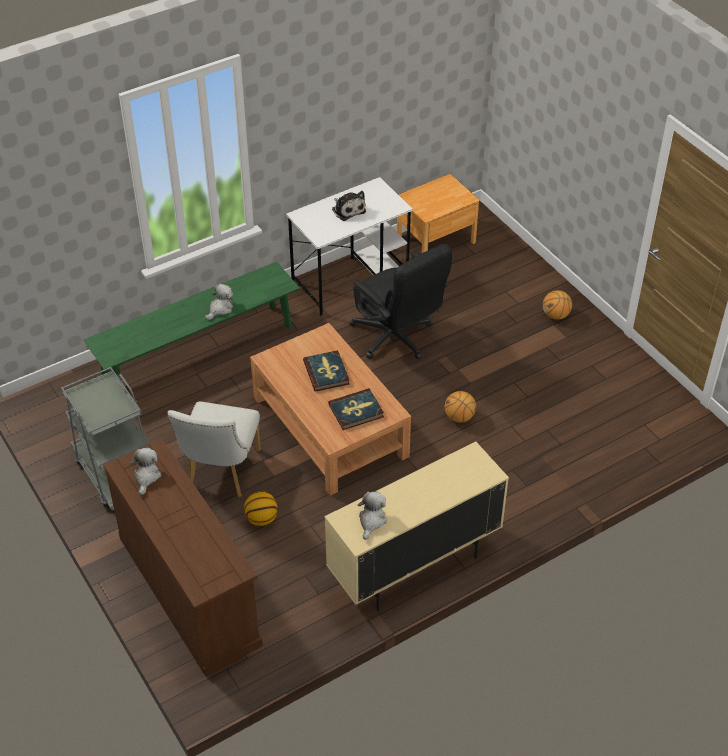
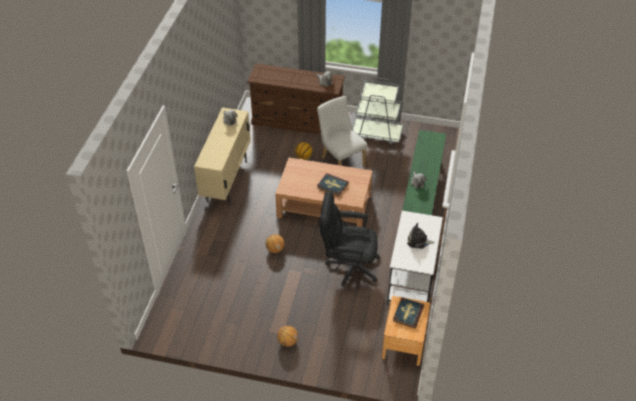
camera: 135 degrees right, 0 degrees up
(356, 411) = (299, 179): book -> book (408, 313)

